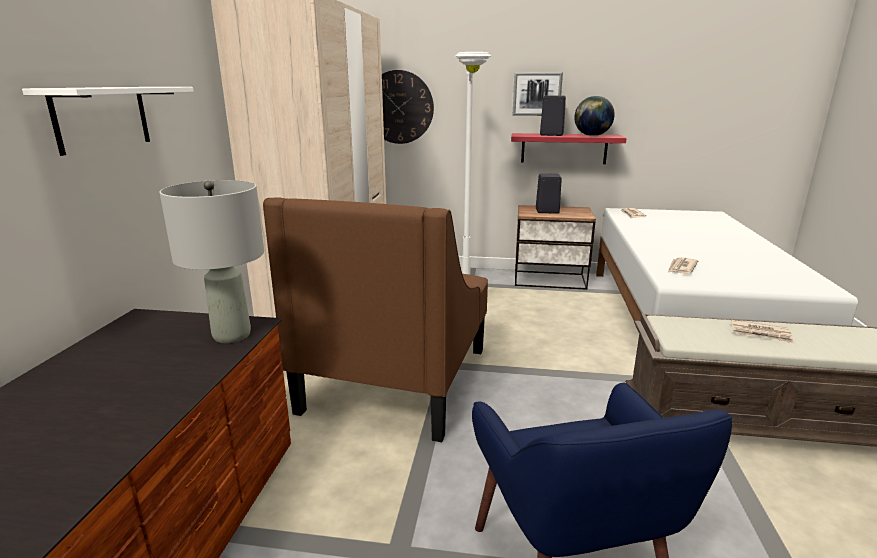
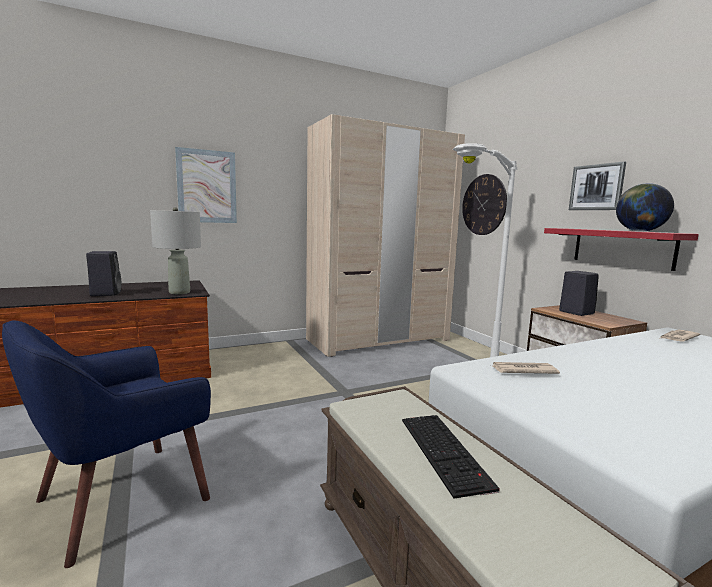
camera: 55 degrees right, 10 degrees down
(102, 118) = (207, 186): white shelf -> picture
(397, 378) = (307, 382): brown armchair -> none
(550, 134) = (595, 229): black speaker -> black speaker (106, 293)
(761, 333) = (446, 452): newspaper -> keyboard

